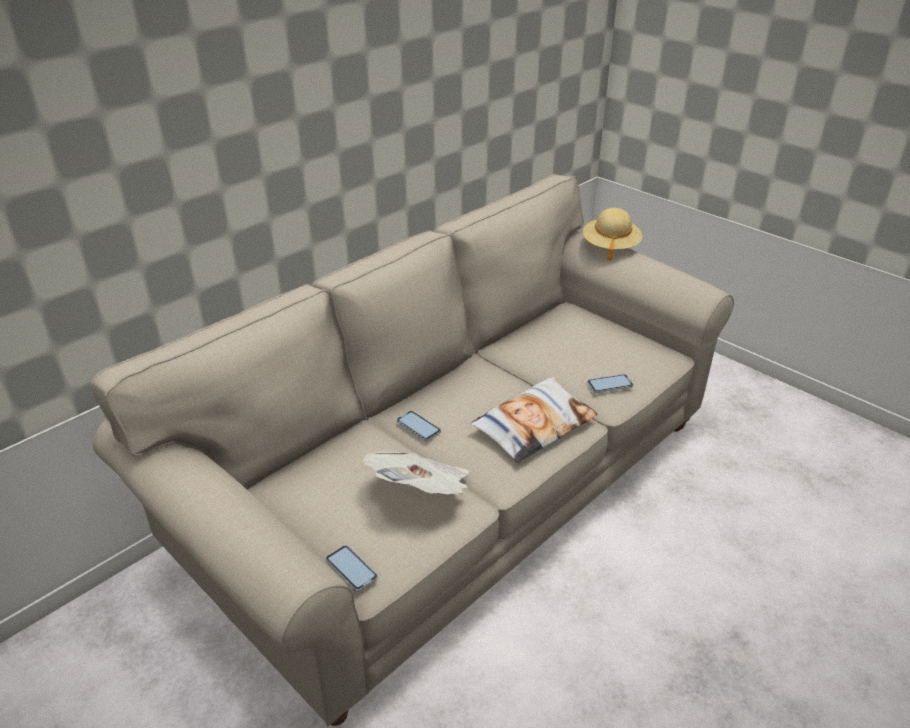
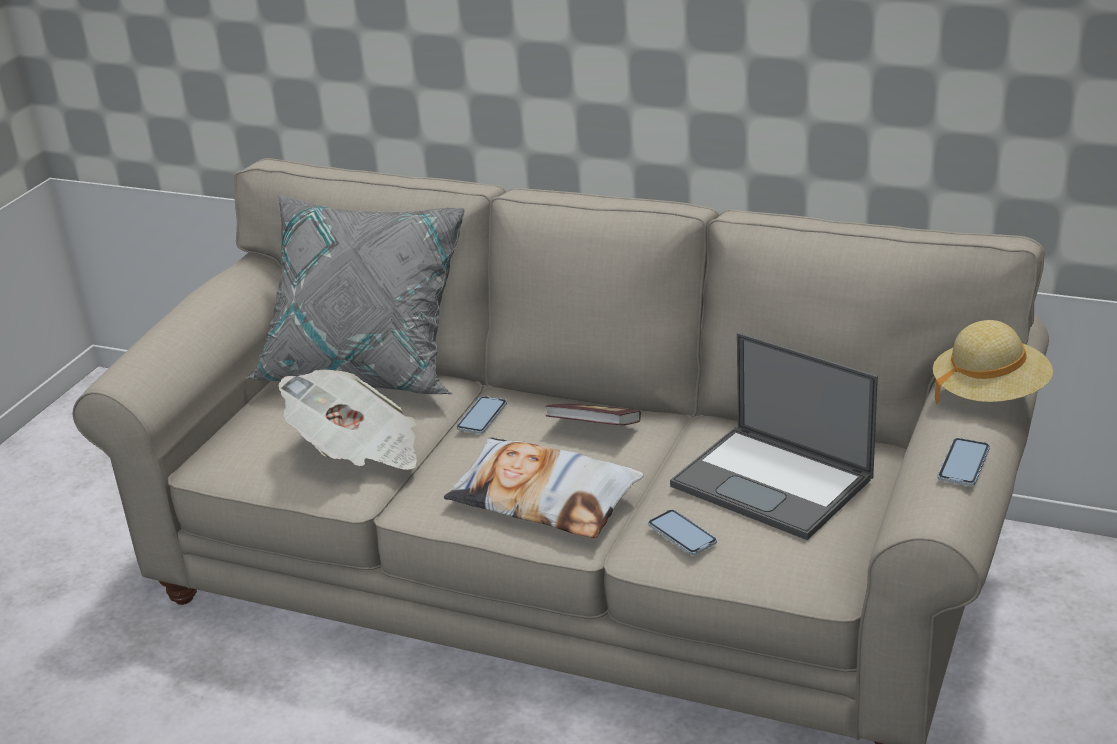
camera: 70 degrees right, 5 degrees down
(309, 461) = (369, 368): none -> grey pillow
(351, 569) = (217, 445): phone -> phone (963, 464)
(472, 387) = (594, 430): none -> book
(579, 343) = (774, 482): none -> laptop

